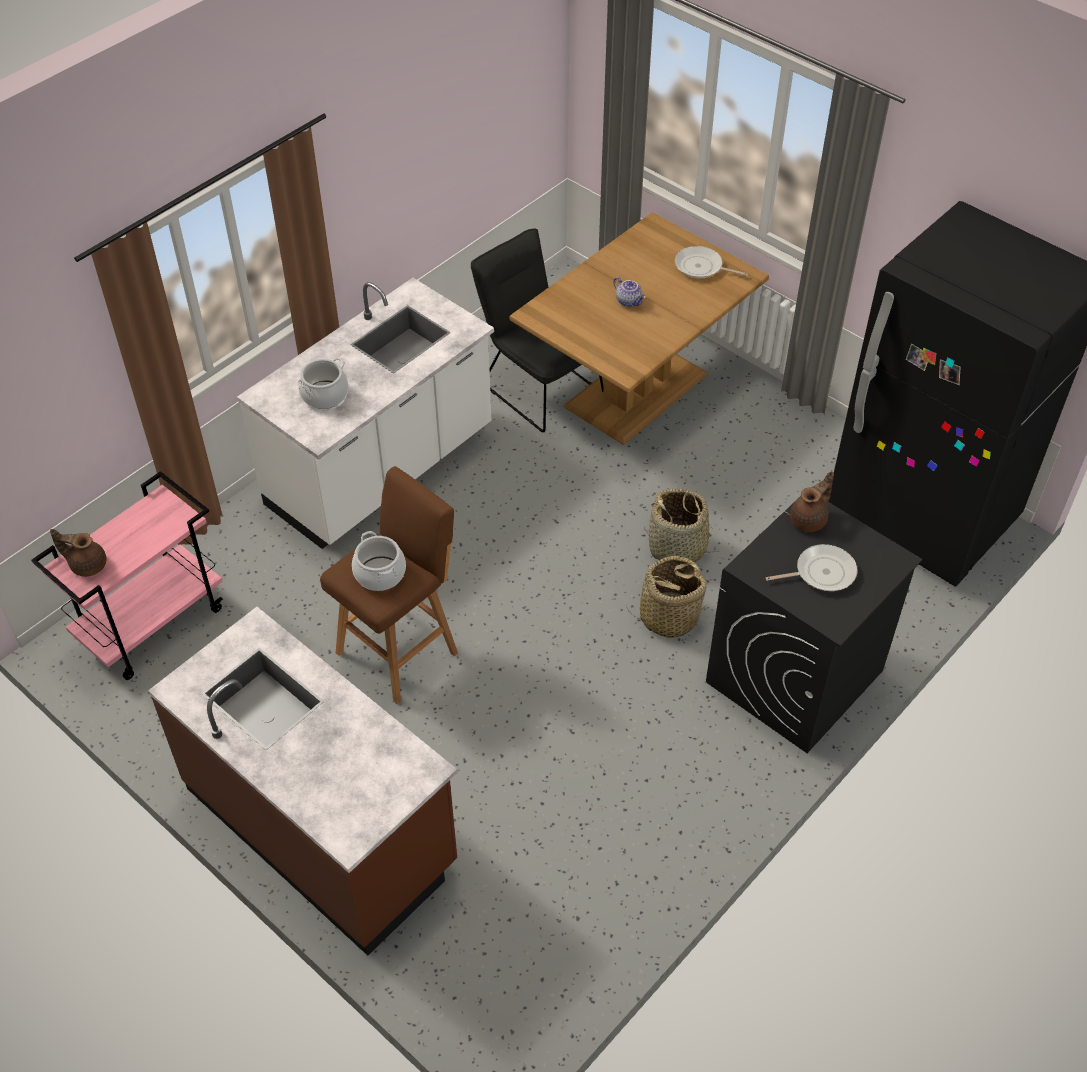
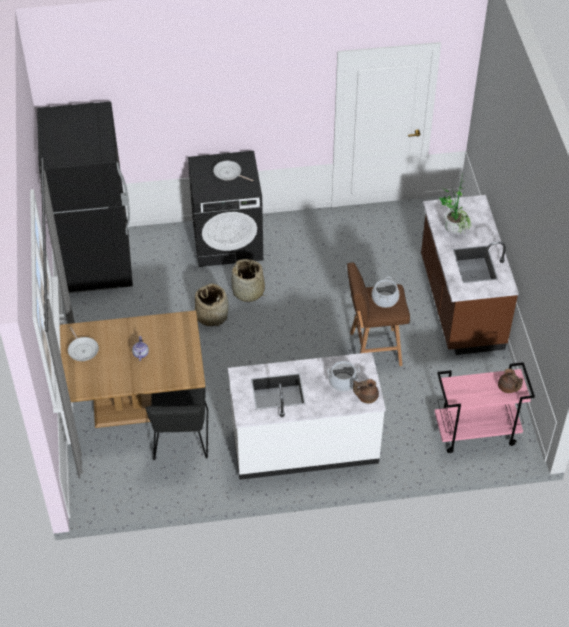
camera: 140 degrees left, 0 degrees up
(358, 749) = (453, 226): none -> potted plant
(809, 520) = (208, 192): brown teapot -> brown teapot (366, 396)

